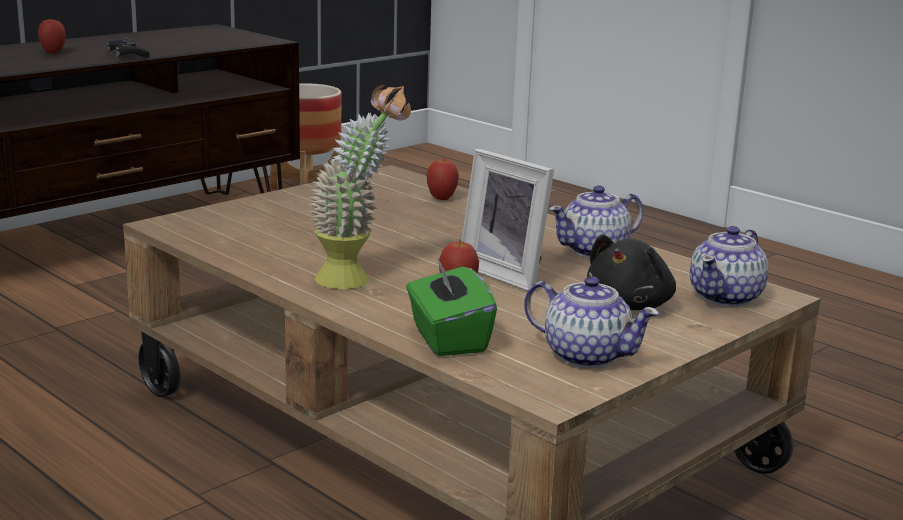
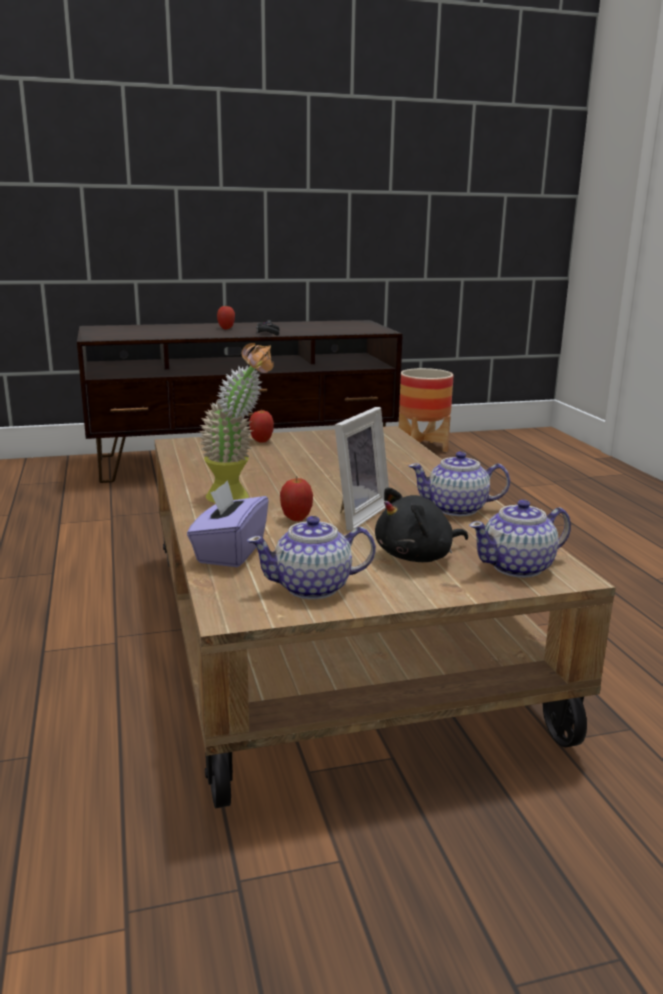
camera: 30 degrees right, 0 degrees up
(441, 198) = (395, 453): apple -> apple (261, 441)
(447, 338) = (229, 552): green tissue box -> purple tissue box
(507, 274) = (355, 514): picture frame -> picture frame turned 135 degrees counterclockwise
(585, 355) = (313, 588): teapot -> teapot turned 105 degrees clockwise

